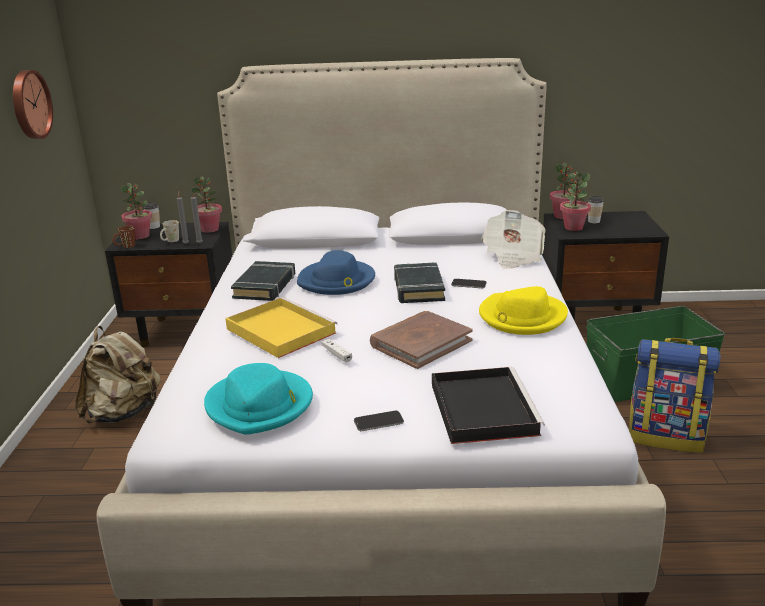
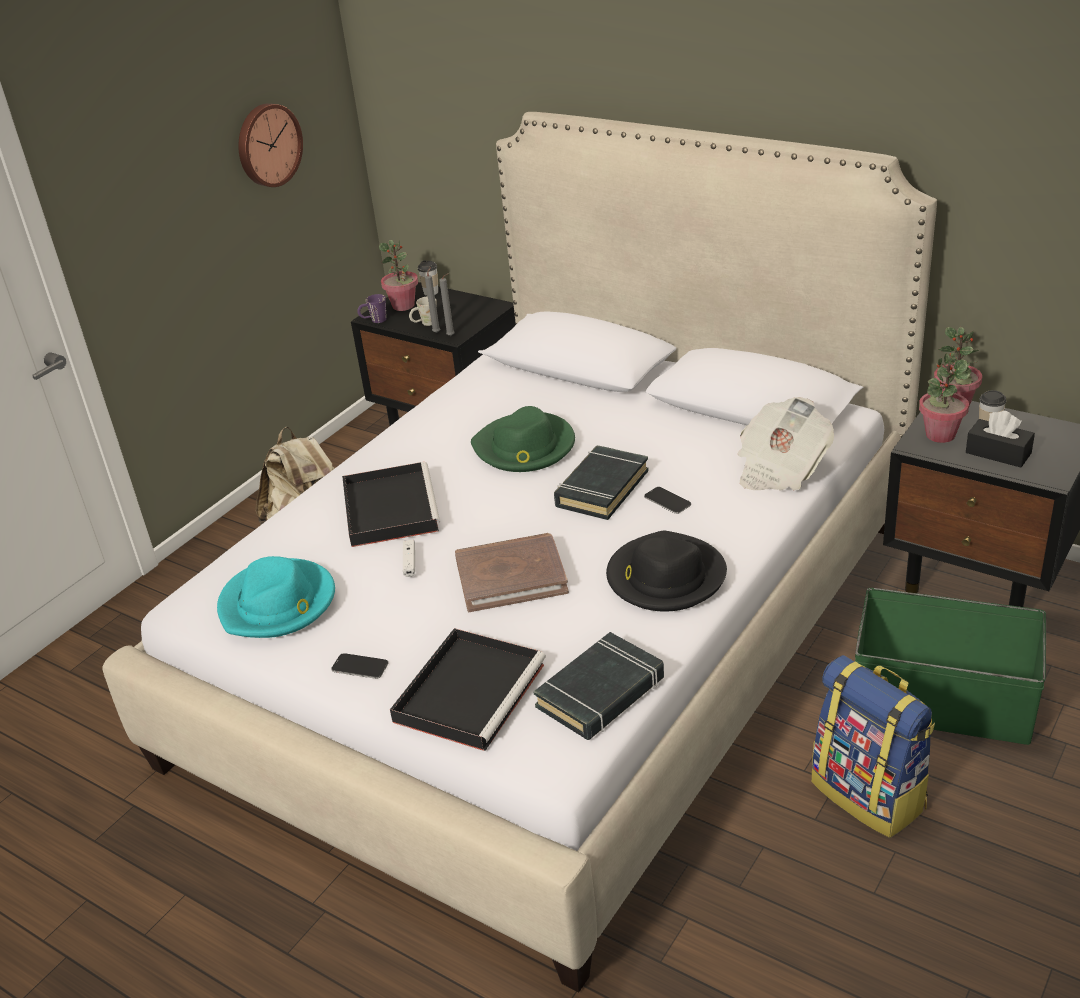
camera: 35 degrees right, 10 degrees up
(125, 247) = (374, 320): brown mug -> purple mug
(210, 229) = (483, 313): potted plant -> none
(265, 286) = (445, 431): black book -> black book (601, 693)
(279, 330) = (389, 507): yellow tray -> black tray
(337, 281) = (525, 447): blue hat -> green hat
(521, 317) = (665, 577): yellow hat -> black hat
(612, 228) = (998, 453): none -> black tissue box

